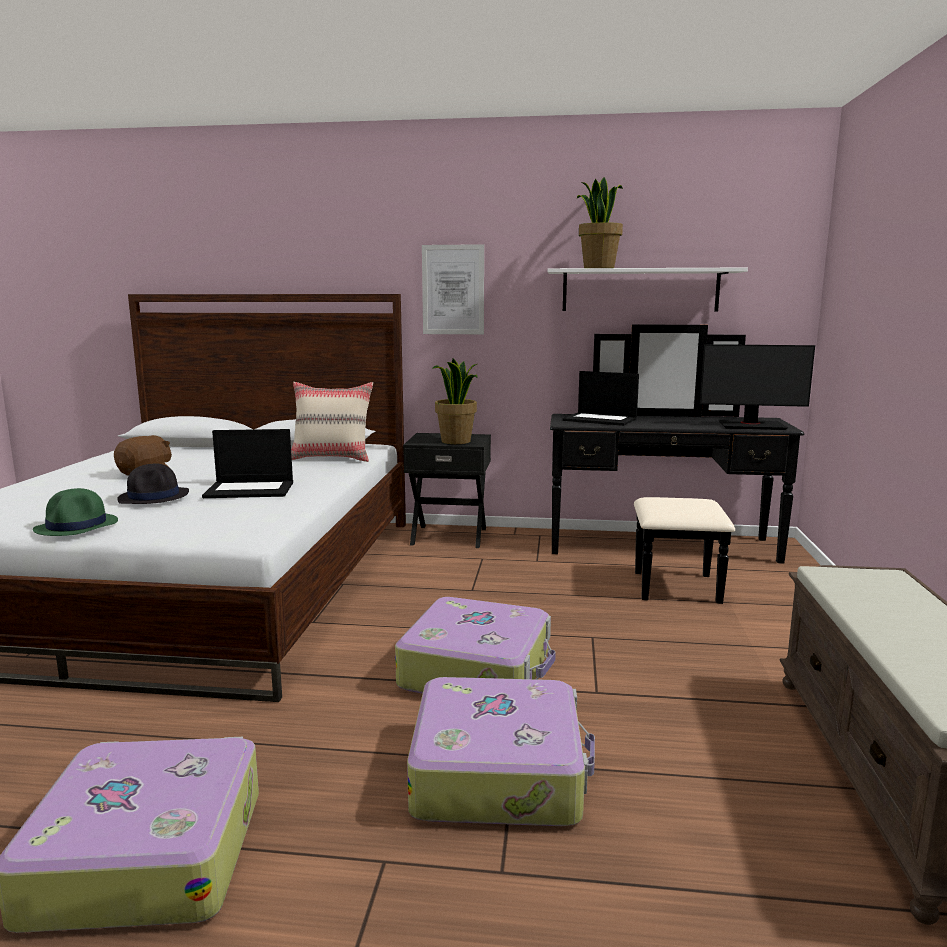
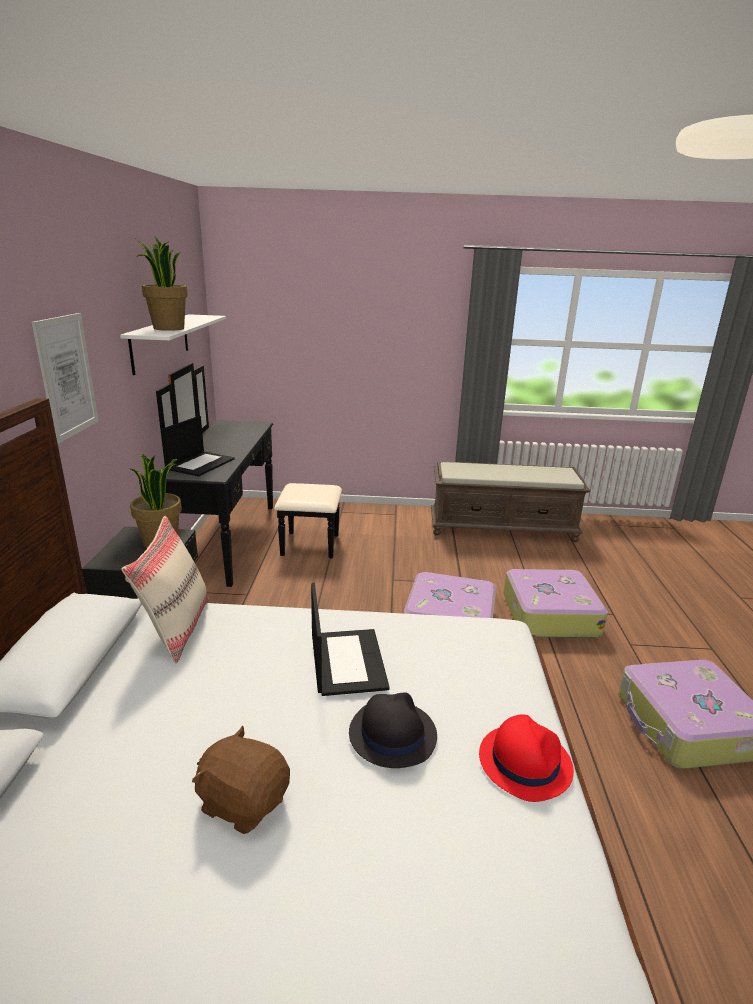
camera: 95 degrees left, 10 degrees up
(77, 526) = (524, 761): green hat -> red hat
(751, 425) = (247, 429): monitor -> none

